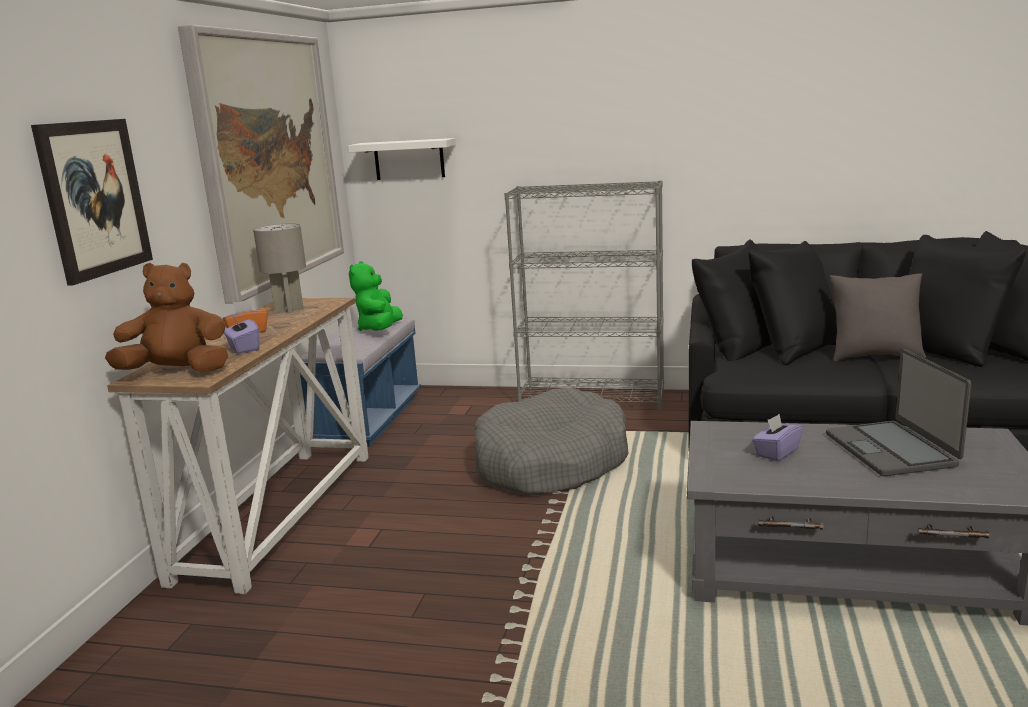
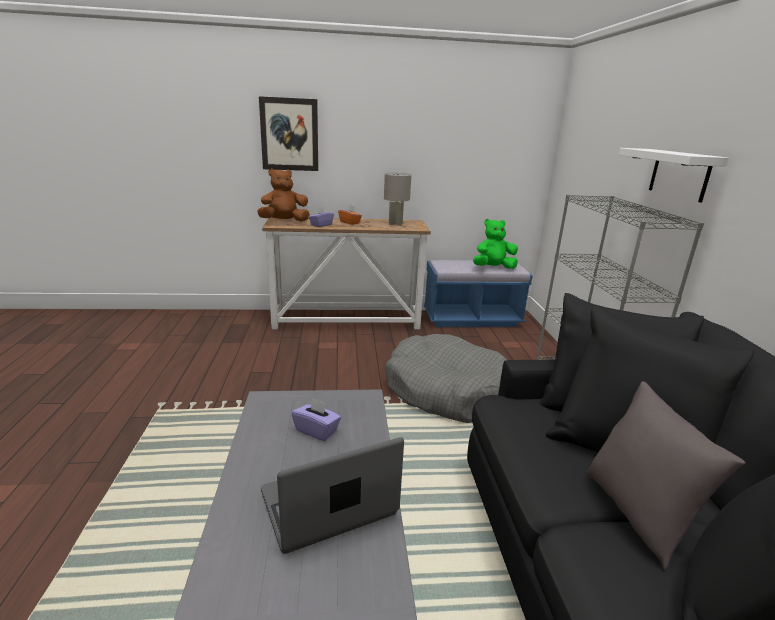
camera: 70 degrees right, 5 degrees up
(177, 372) = (284, 221): brown plush toy -> brown plush toy turned 90 degrees counterclockwise
(268, 159) = (448, 137): picture -> none
(409, 159) = (576, 158): white shelf -> white shelf (679, 174)

